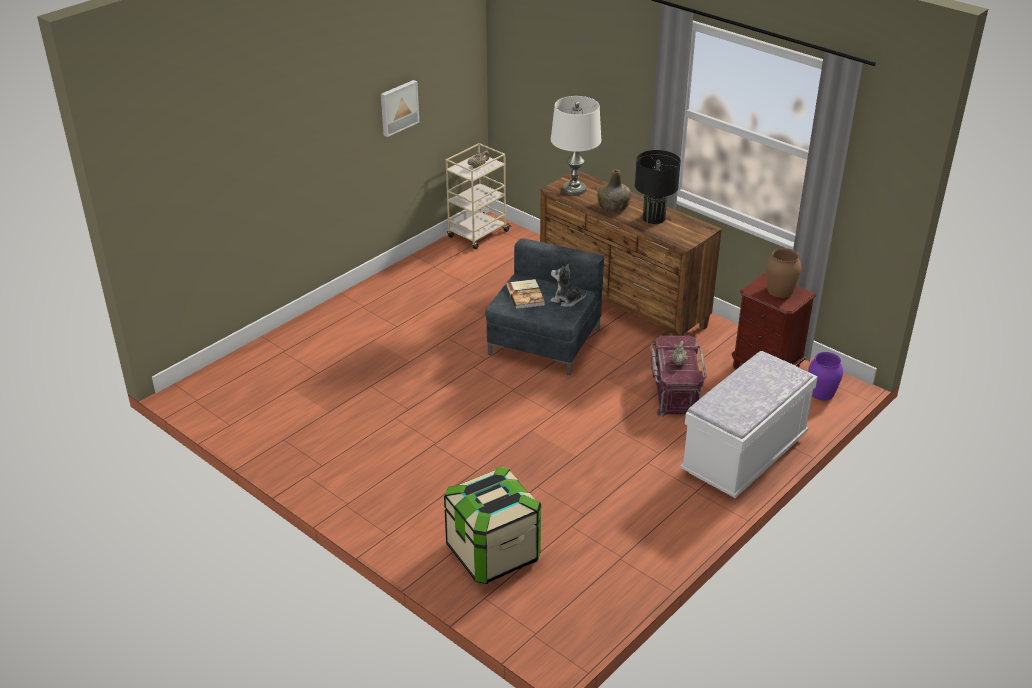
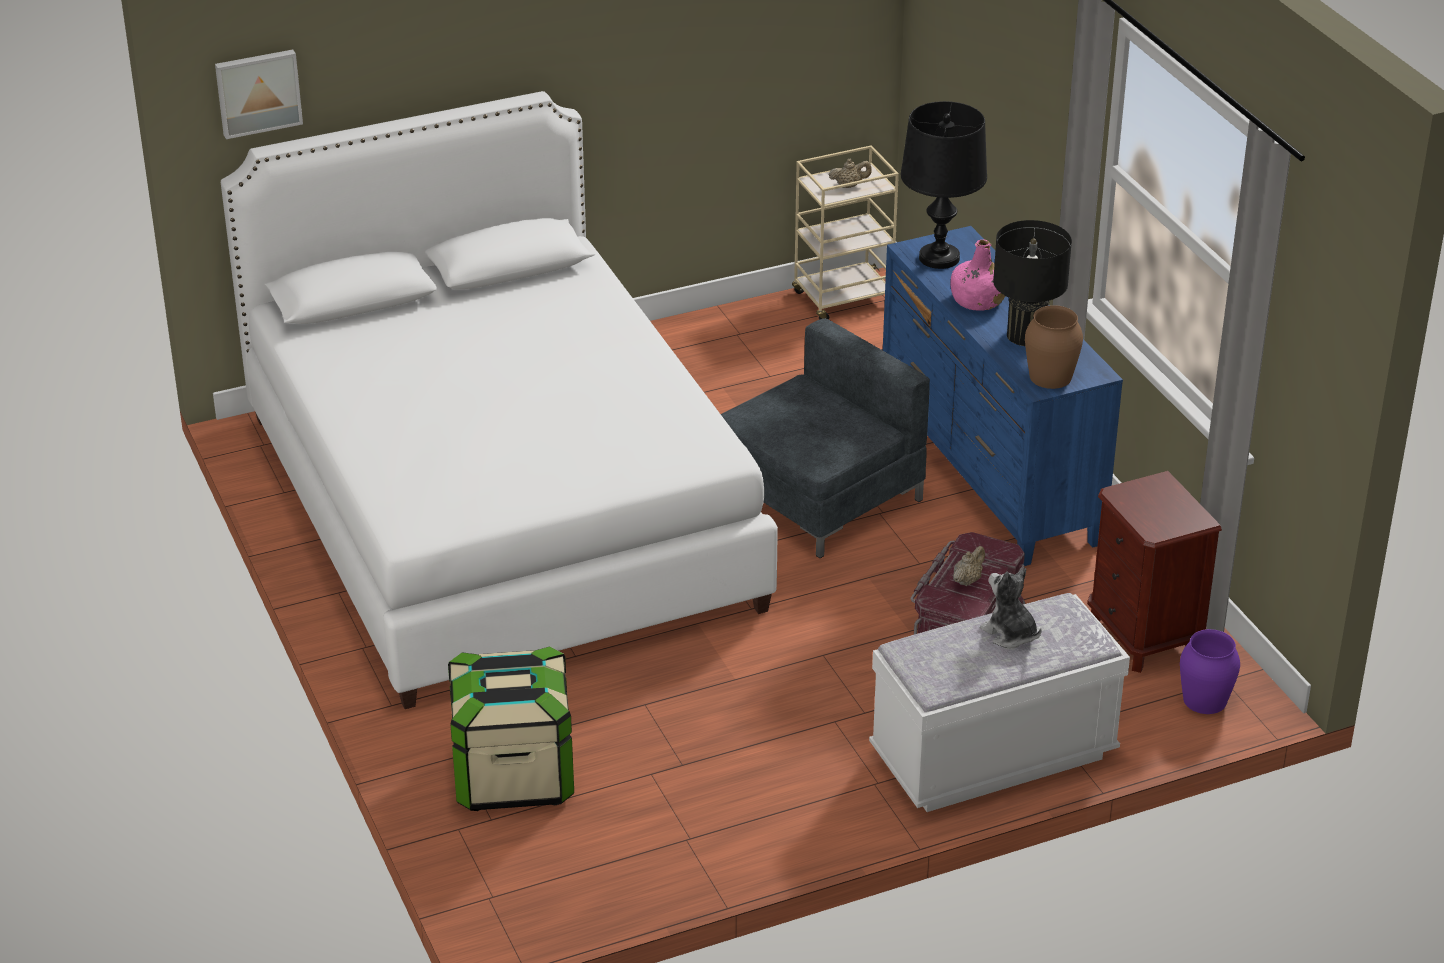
camera: 25 degrees right, 0 degrees up
(370, 399) = (499, 511): none -> white bed
(398, 107) = (708, 62): picture -> picture (258, 92)
(526, 295) = (791, 411): book -> none
(566, 300) = (847, 435): plush toy -> plush toy (1010, 634)
(574, 189) = (939, 258): white table lamp -> black table lamp
(613, 206) = (978, 301): green bottle -> pink bottle
(623, 306) = (988, 475): brown dresser -> blue dresser
(780, 290) = (1164, 505): brown vase -> brown vase (1050, 376)

